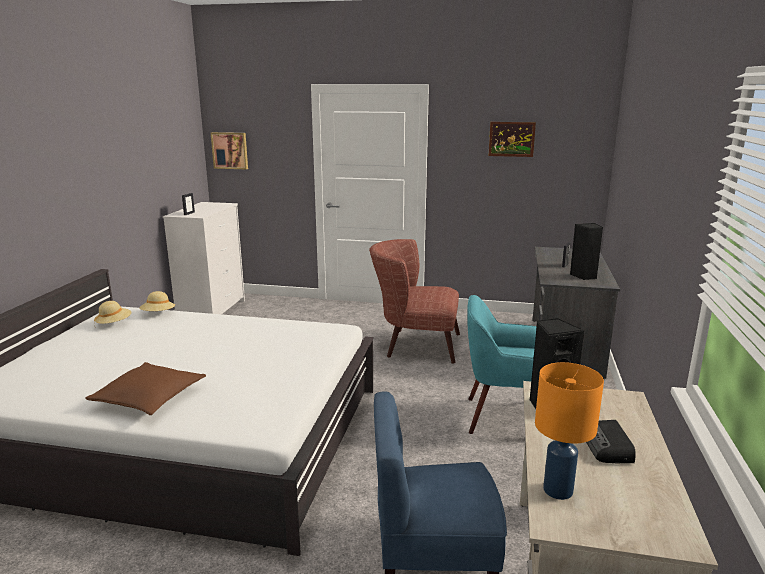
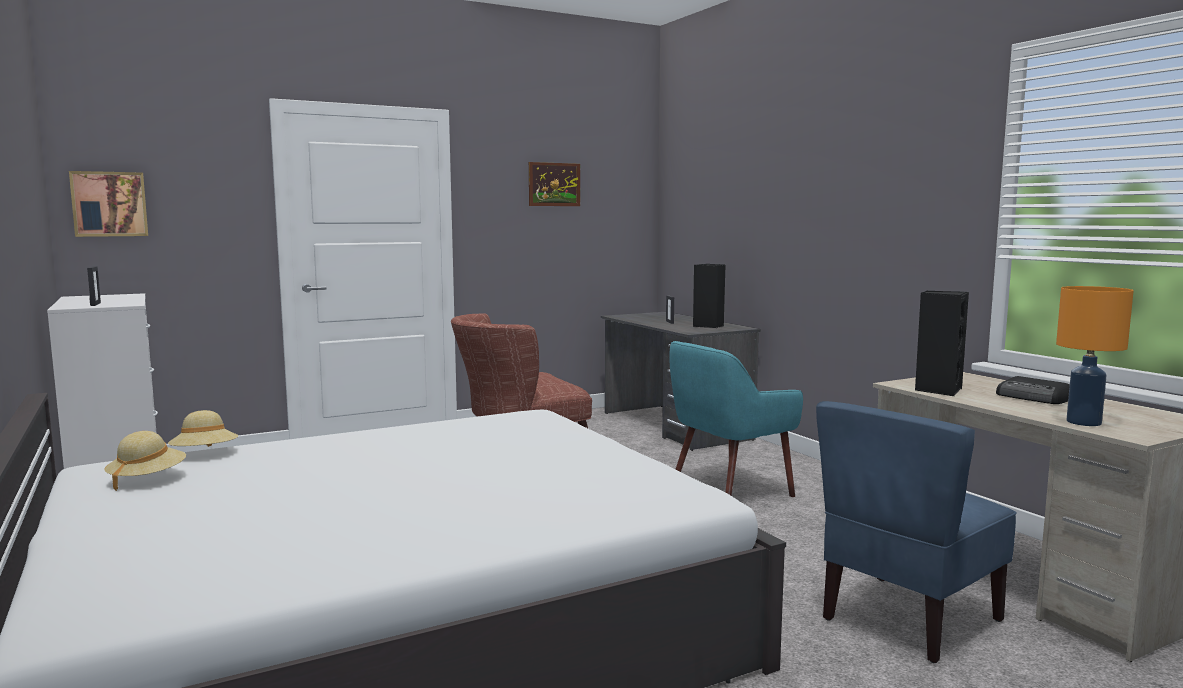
camera: 40 degrees left, 10 degrees down
(149, 398) = (466, 520): brown pillow -> none

